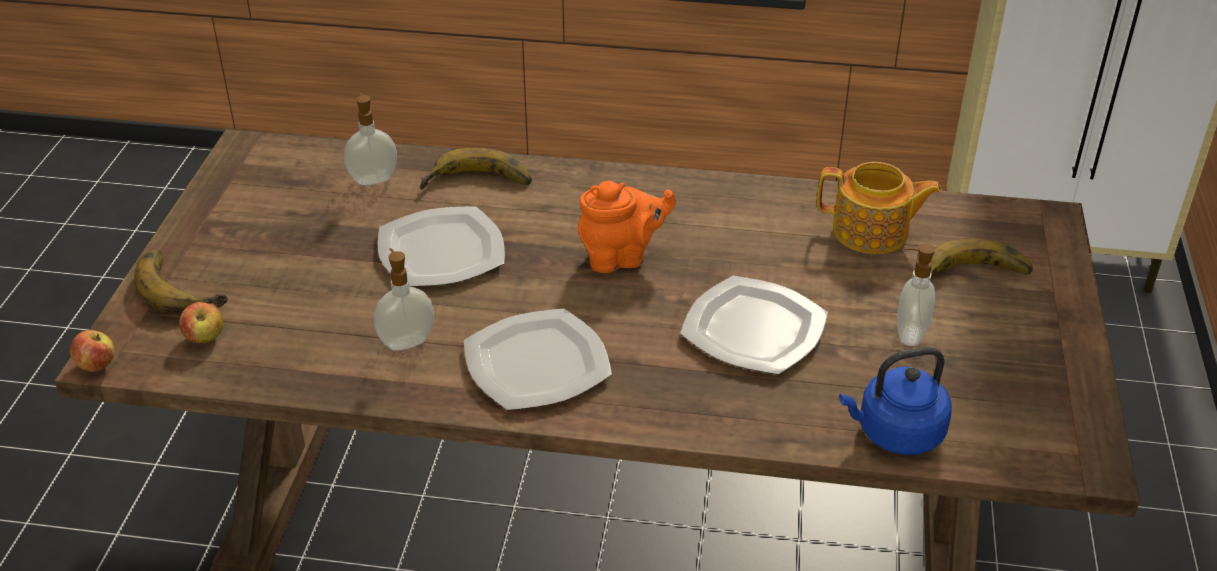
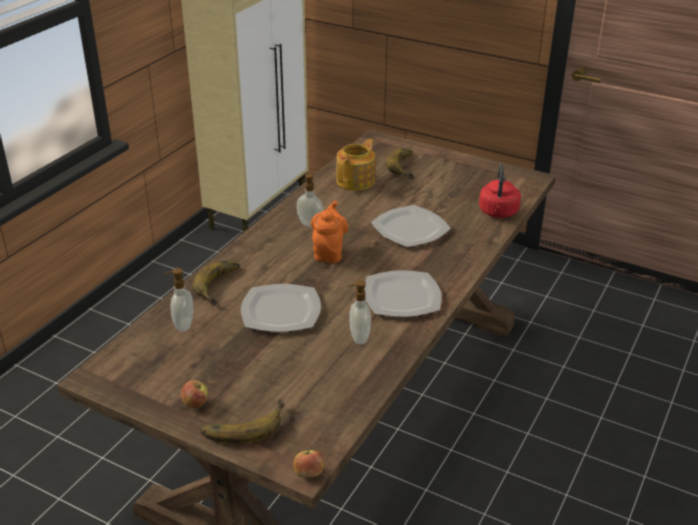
camera: 70 degrees left, 5 degrees down
(205, 338) = (308, 419): apple -> apple (195, 404)
(895, 433) = (498, 213): blue kettle -> red kettle
(908, 334) = (435, 192): soap dispenser -> soap dispenser (309, 225)

